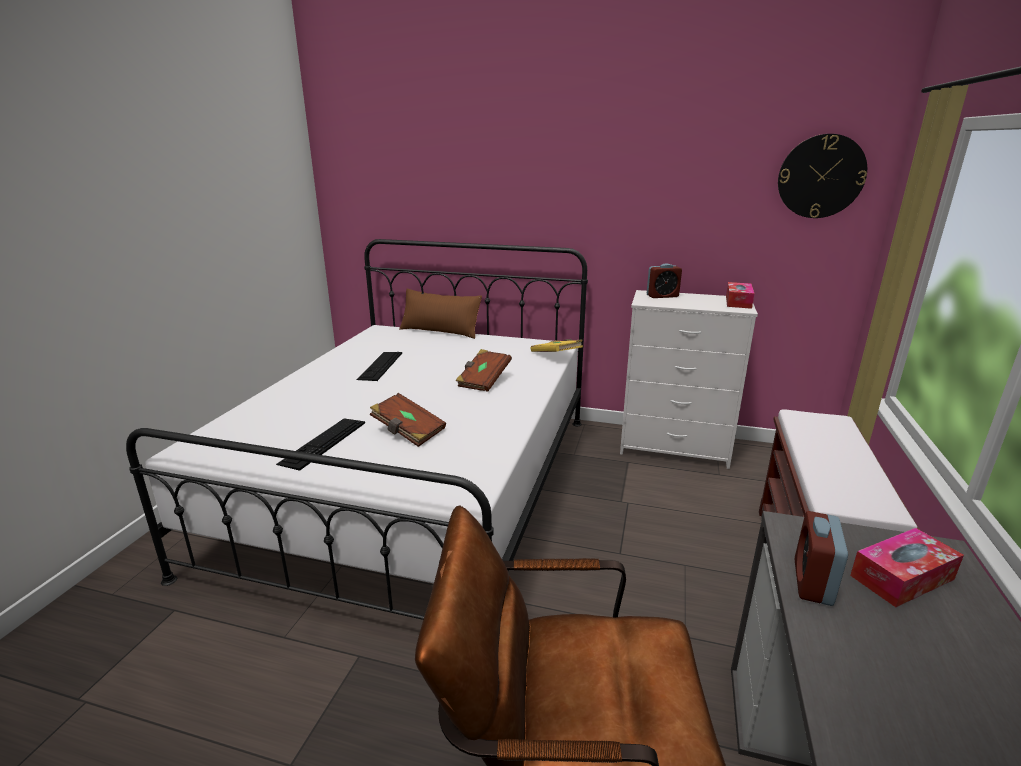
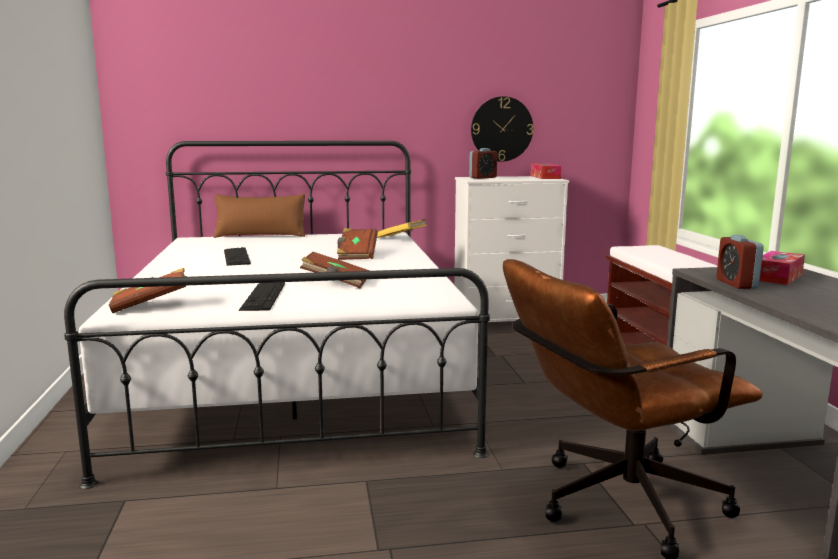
camera: 25 degrees left, 10 degrees down
(225, 439) = (150, 305): none -> brown book
(821, 176) = (587, 75): wall clock -> wall clock (501, 129)

